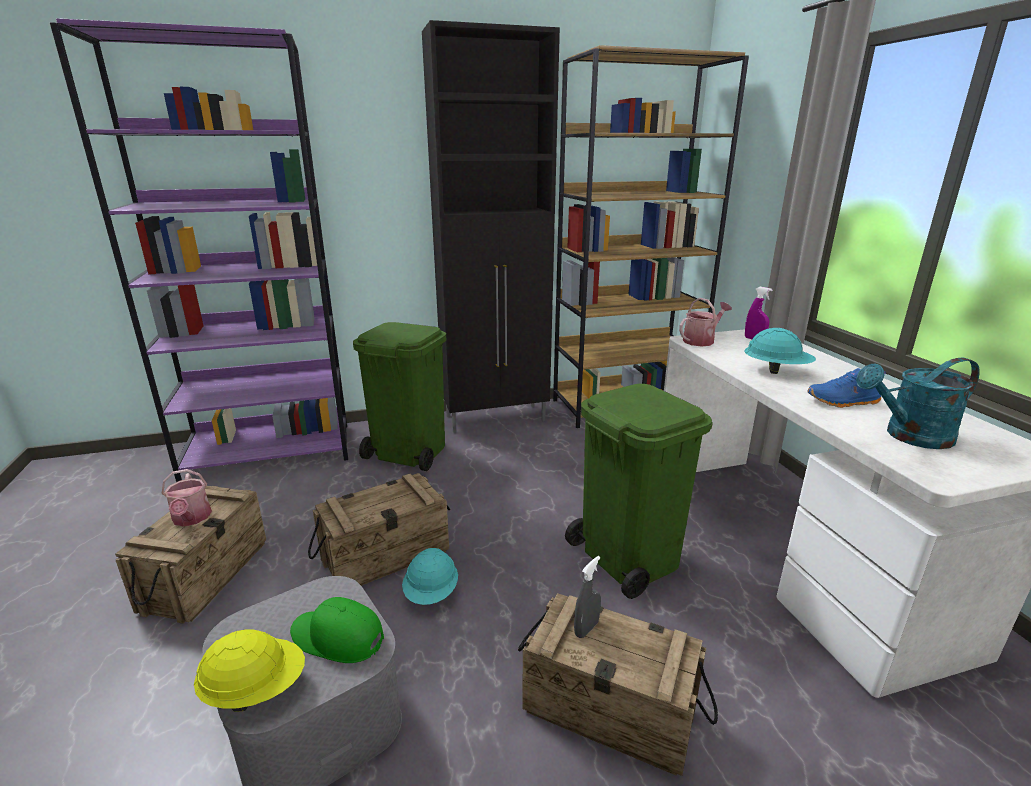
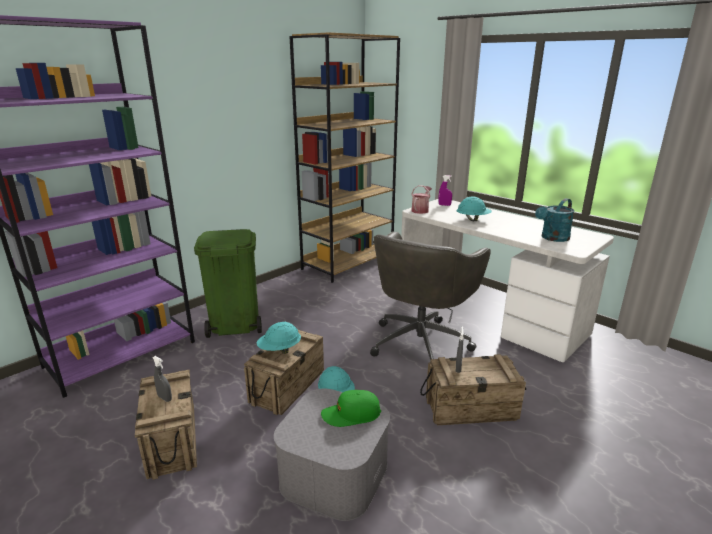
camera: 30 degrees left, 0 degrees up
(191, 519) = (165, 398): watering can -> grey spray bottle
(256, 689) = (337, 450): yellow hard hat -> none
(371, 501) = (279, 350): none -> turquoise hard hat
(497, 418) = (274, 289): black cabinet -> none
(627, 556) = (421, 342): green trash can -> grey office chair
(843, 402) = (515, 229): blue shoe -> none

